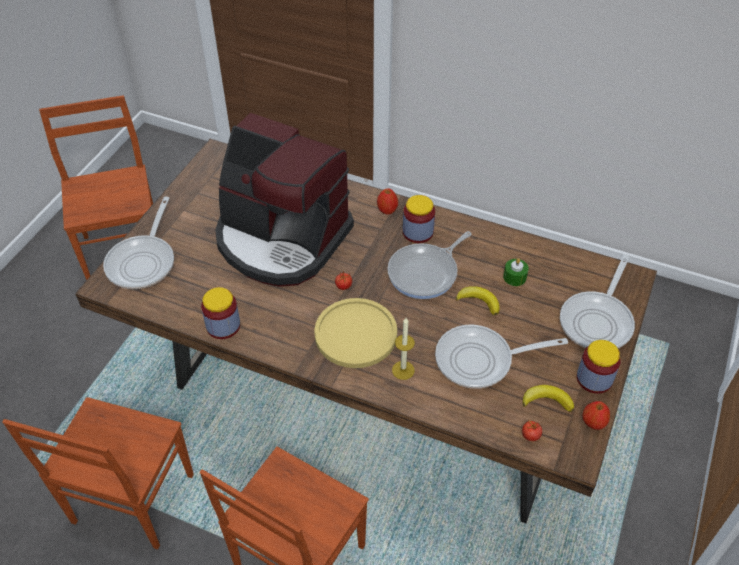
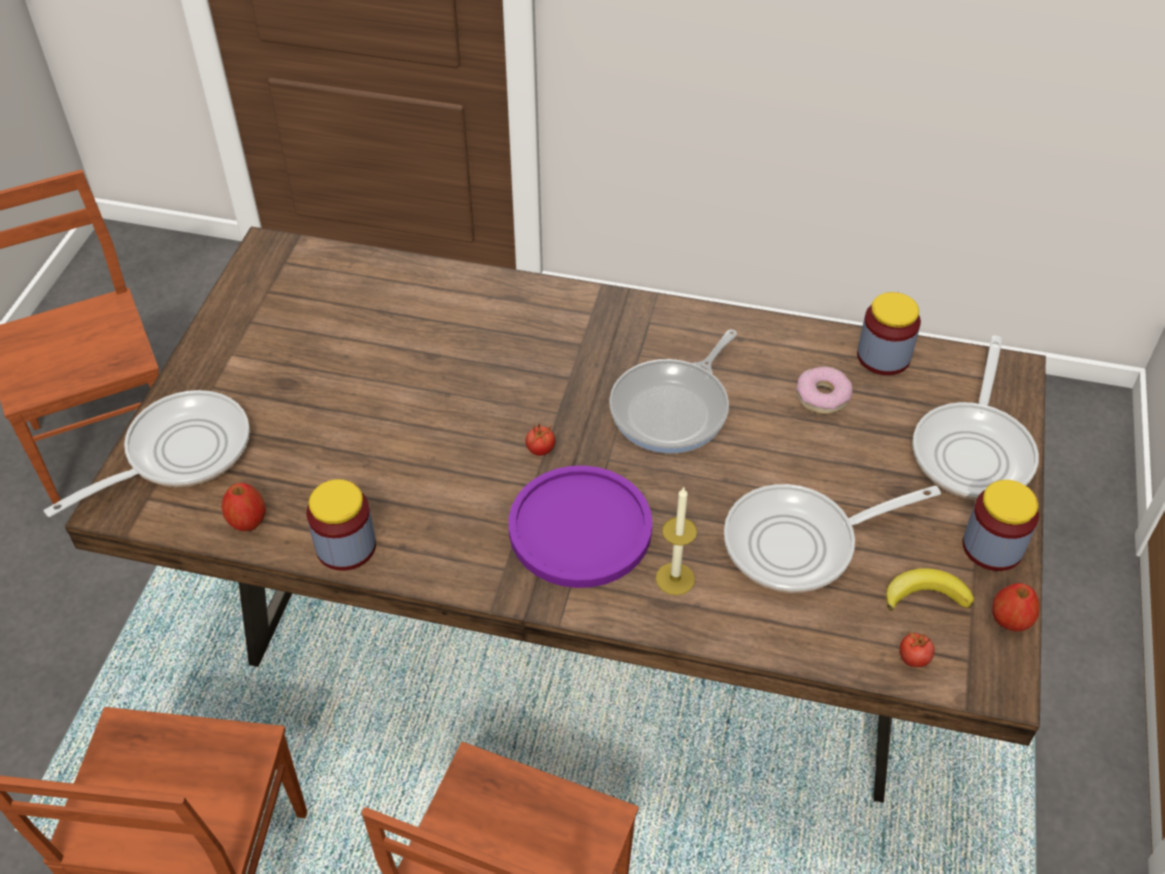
camera: 10 degrees left, 0 degrees up
(143, 262) = (179, 453): frying pan -> frying pan turned 135 degrees counterclockwise
(281, 239) = (415, 383): coffee machine -> none
(355, 334) = (580, 528): yellow plate -> purple plate
(387, 210) = (584, 311): apple -> apple (248, 521)
(417, 232) = (644, 342): jar -> jar (883, 356)
(479, 301) = (774, 445): banana -> none
(514, 277) = (822, 396): green candle -> donut

